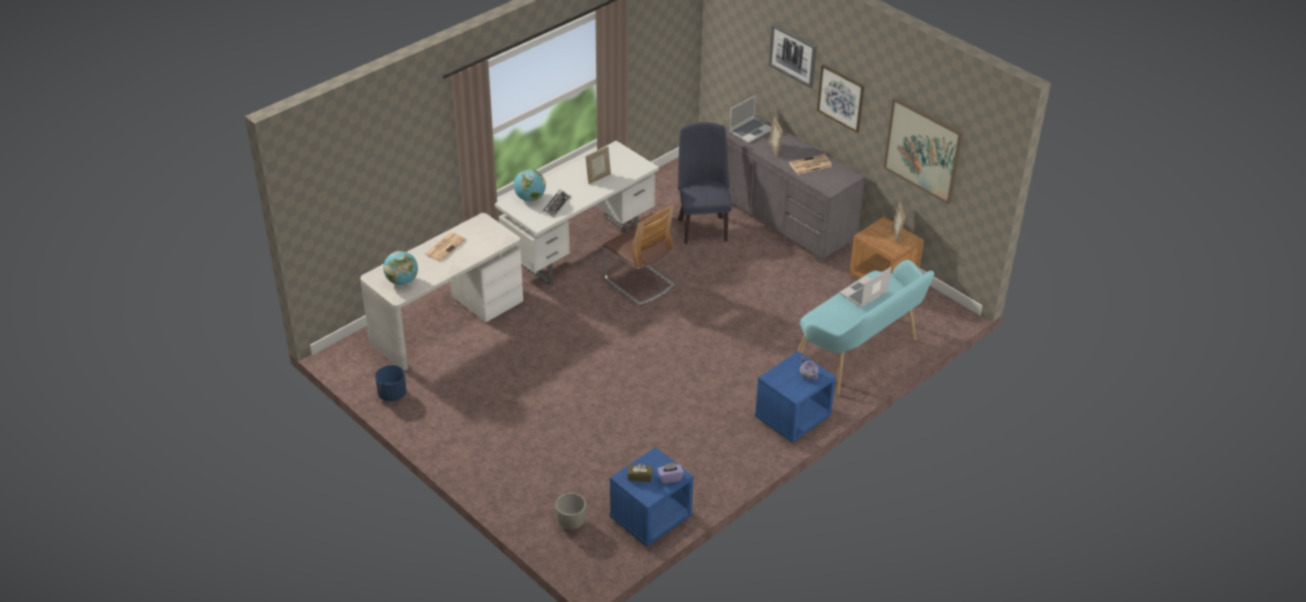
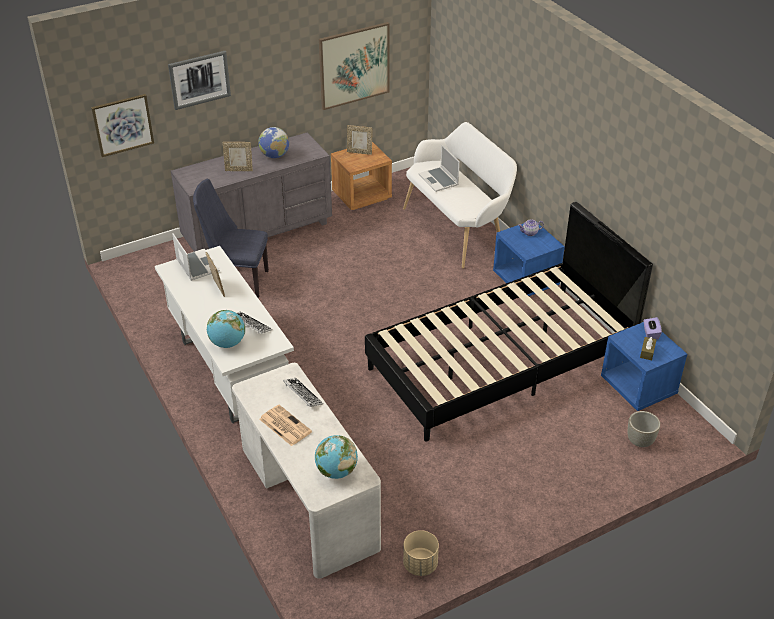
camera: 75 degrees left, 0 degrees up
(392, 394) = (420, 565): blue planter -> beige planter
(482, 249) = (302, 394): none -> keyboard
(639, 283) = (305, 338): chair -> none
(653, 413) = (500, 362): none -> black bed
(750, 130) = (199, 177): laptop -> laptop (196, 265)
(810, 165) = (274, 156): newspaper -> globe
(841, 98) = (263, 81): picture -> picture (123, 125)
(860, 356) = (457, 229): turquoise bench -> white bench

